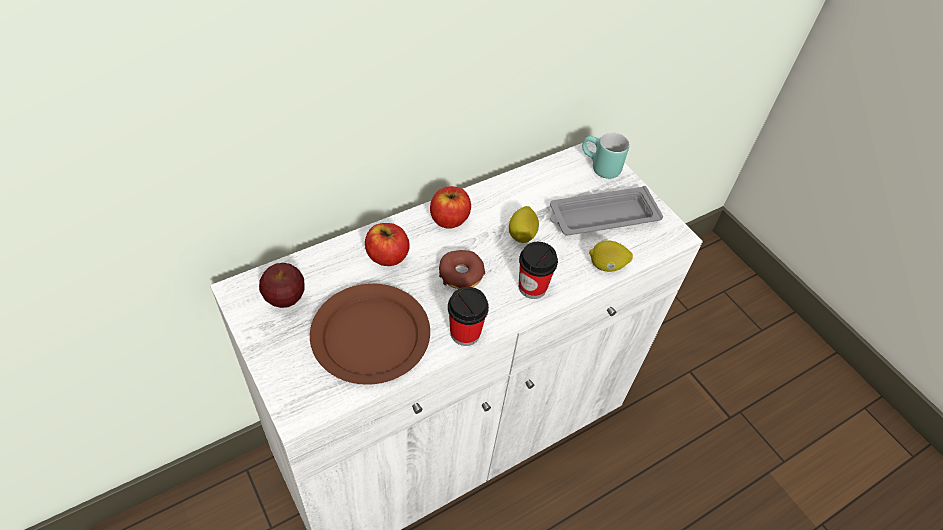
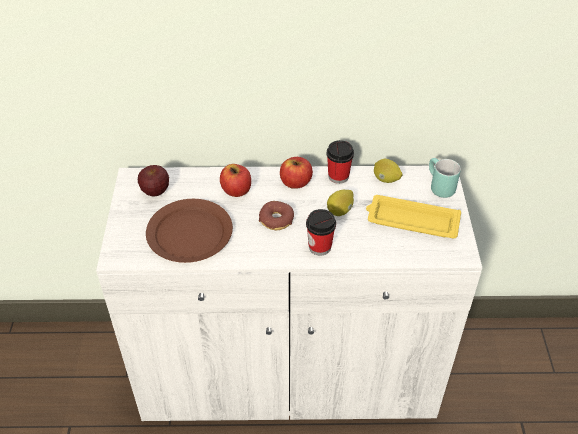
camera: 35 degrees right, 5 degrees down
(465, 333) = (250, 256): cup -> cup (338, 176)
(601, 217) = (411, 221): grey tray -> yellow tray
(606, 266) = (387, 254): lemon -> lemon (386, 179)

